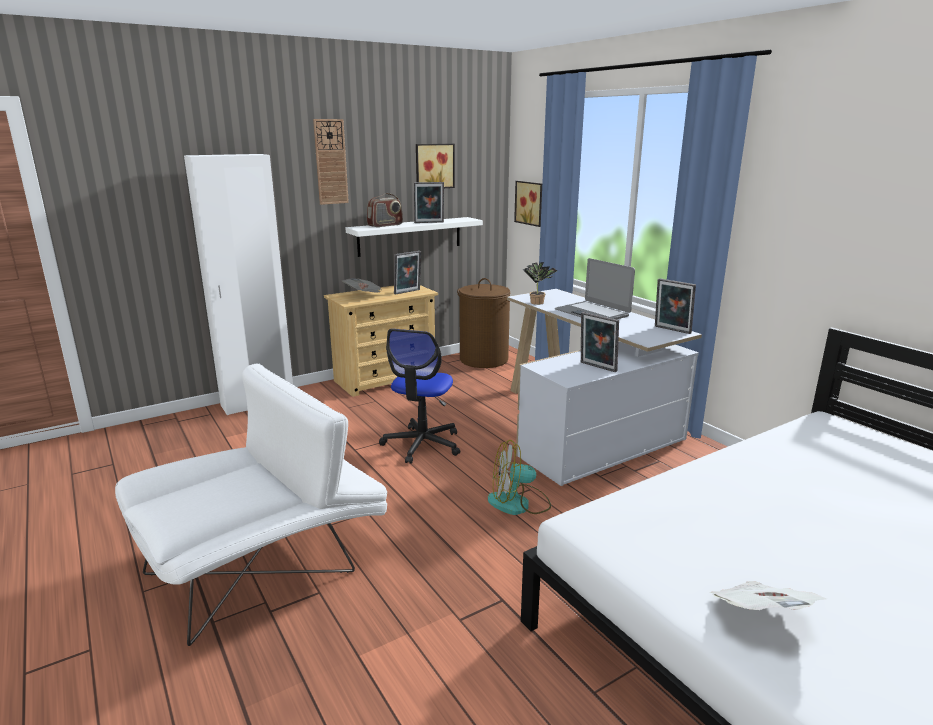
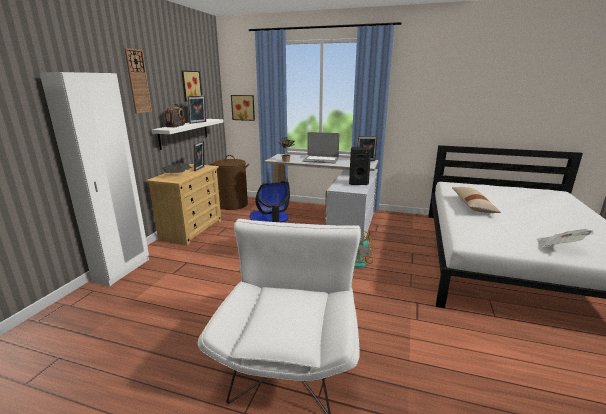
camera: 40 degrees left, 0 degrees up
(597, 367) = (358, 183): picture frame -> black speaker
(767, 475) = (472, 206): none -> beige pillow

